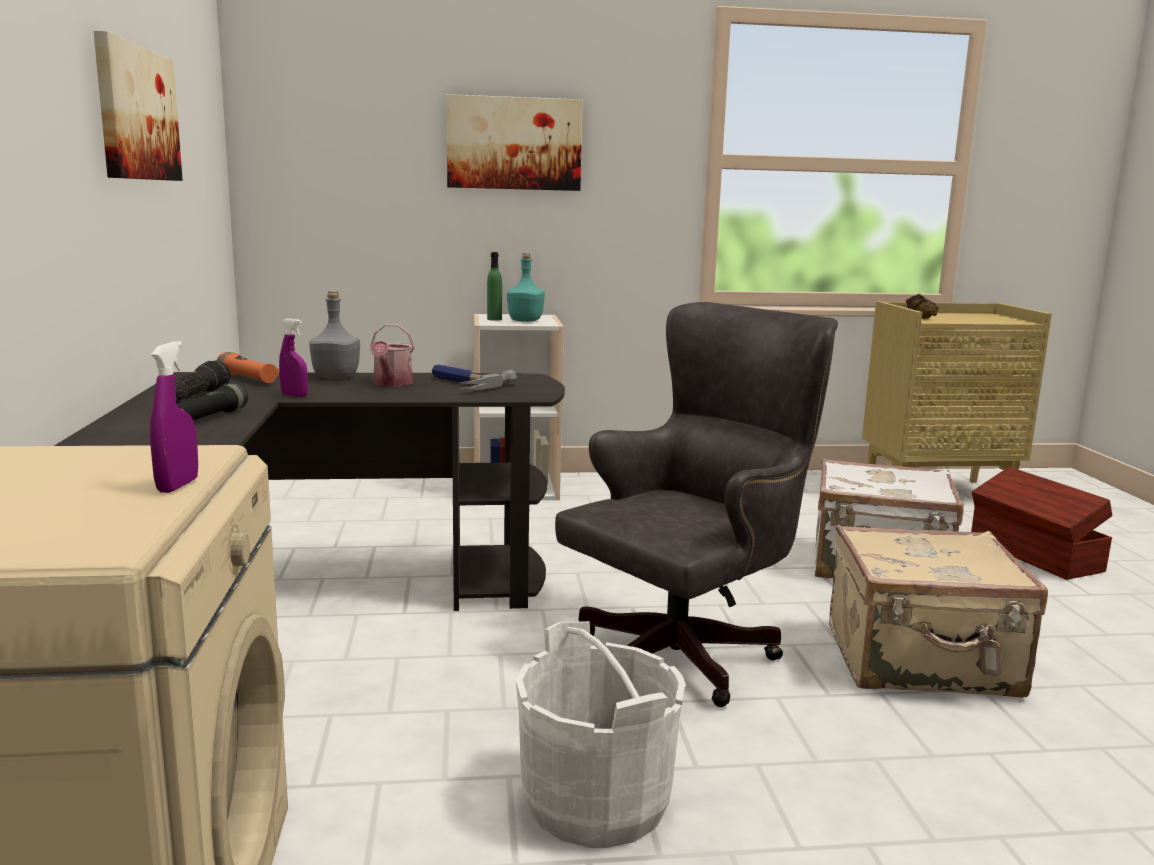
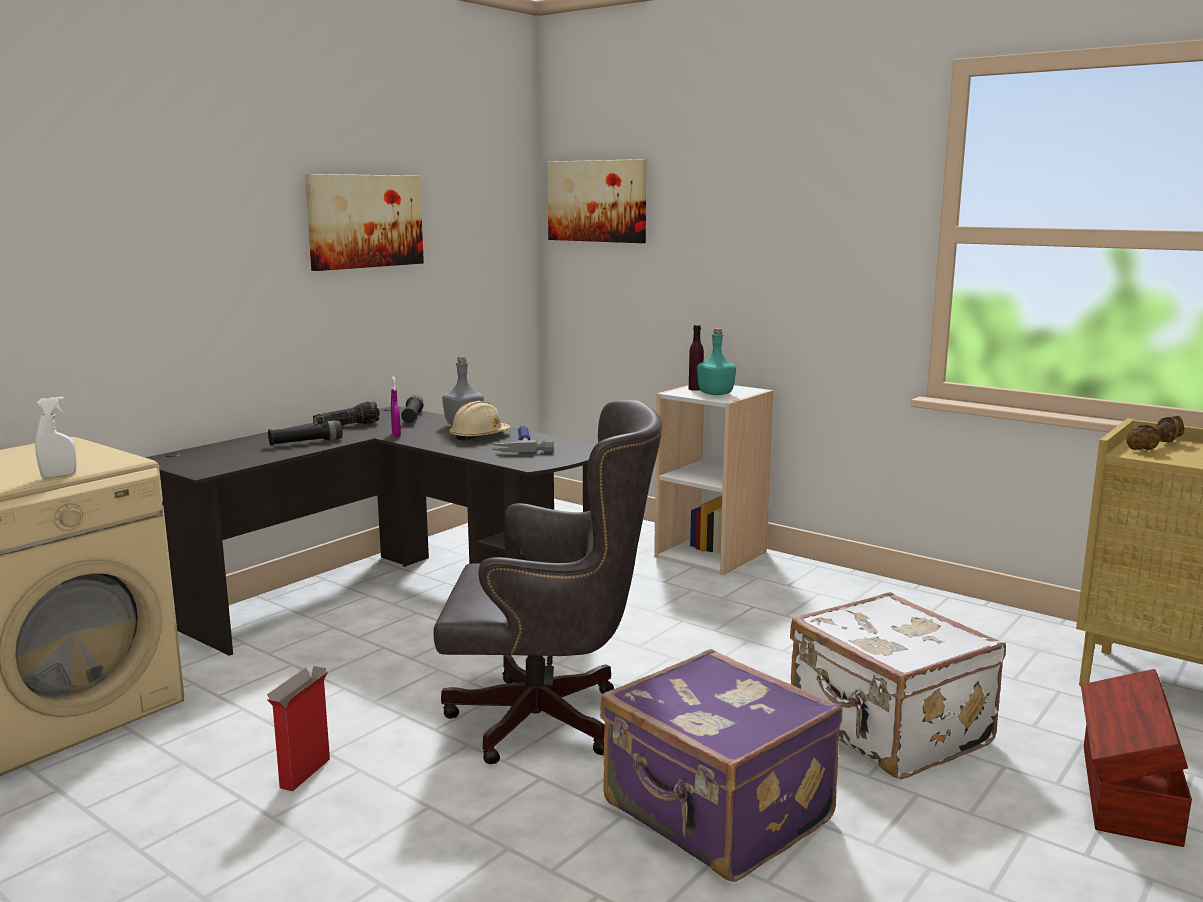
camera: 45 degrees right, 0 degrees up
(177, 486) = (59, 476): purple spray bottle -> white spray bottle
(247, 379) = (412, 417): orange flashlight -> black flashlight
(391, 383) = (479, 436): watering can -> beige hard hat
(494, 319) = (695, 389): green bottle -> purple bottle
(514, 143) = (746, 218): picture -> picture (597, 201)
(595, 802) = (304, 774): white bucket -> cardboard box
(922, 663) = (716, 815): beige suitcase -> purple suitcase

